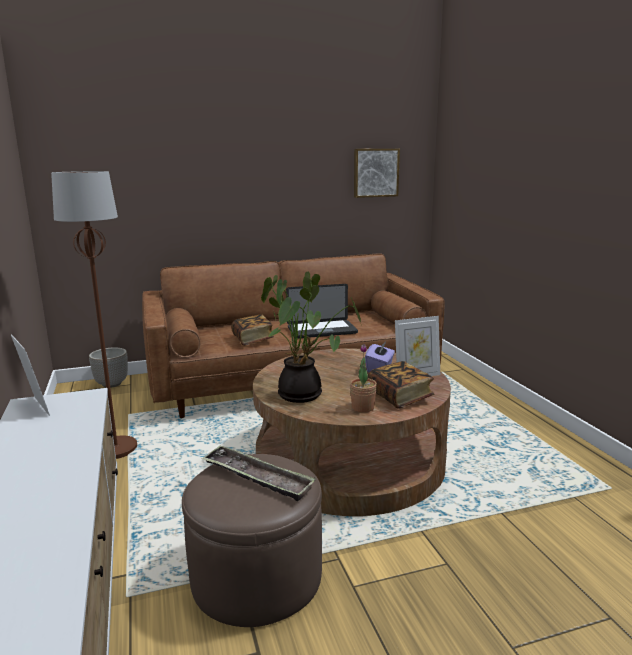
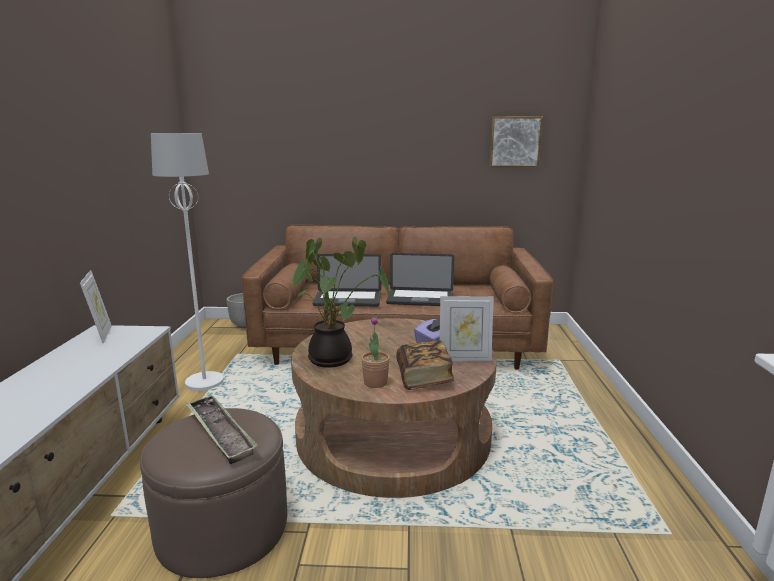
camera: 20 degrees right, 0 degrees up
(115, 448) = (204, 382): brown floor lamp -> white floor lamp
(253, 339) = (347, 300): book -> laptop

